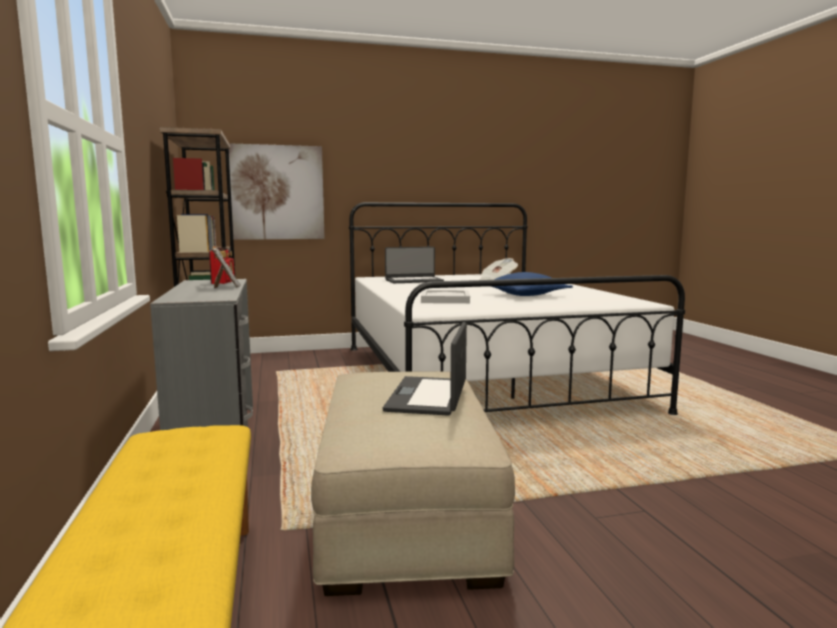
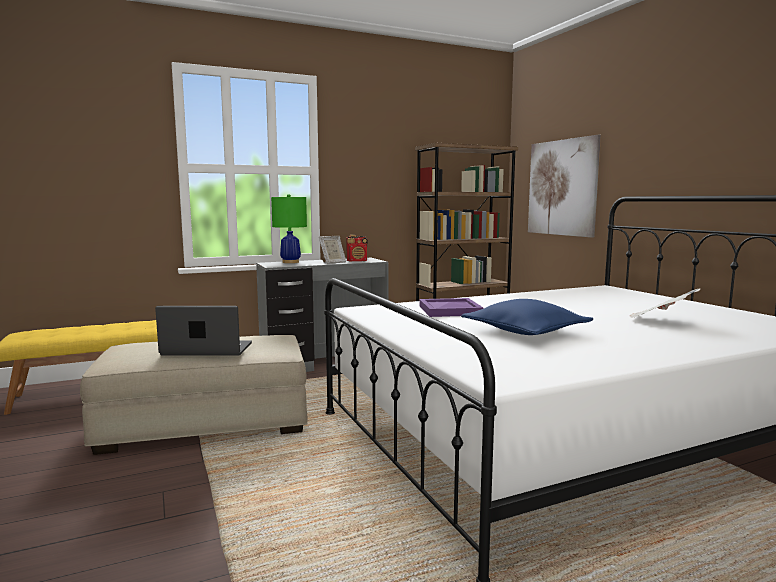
camera: 80 degrees right, 0 degrees up
(184, 294) = (290, 262): none -> green table lamp
(413, 280) = (606, 298): laptop -> none
(444, 299) = (448, 310): white tray -> purple tray

